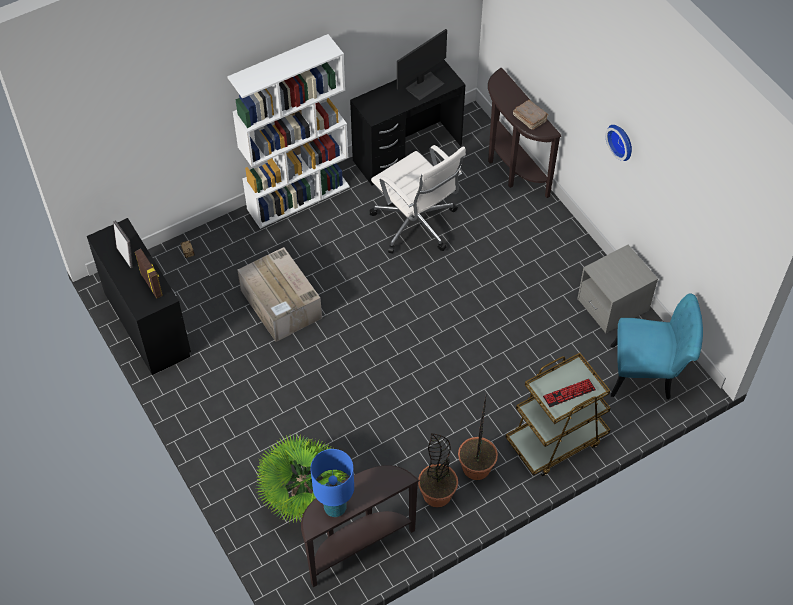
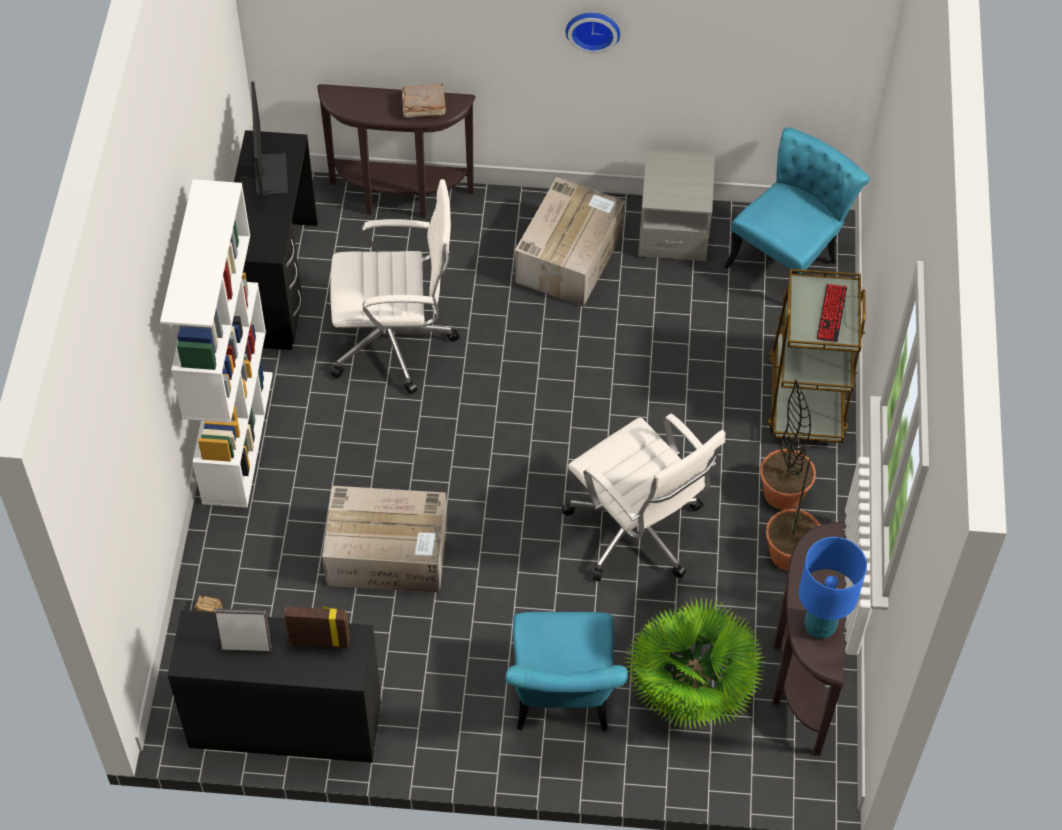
camera: 55 degrees left, 0 degrees up
(252, 438) = (562, 701): none -> turquoise chair
(388, 410) = (637, 532): none -> white office chair
(547, 267) = (569, 256): none -> cardboard box

